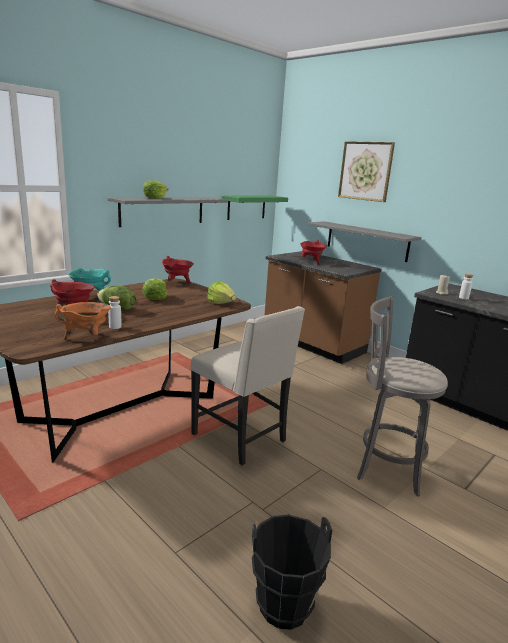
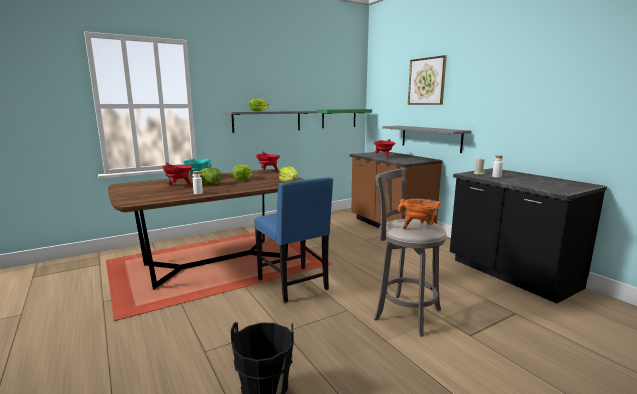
camera: 15 degrees right, 5 degrees down
(86, 338) = (173, 198): orange cooking pot -> orange cooking pot (419, 227)
(241, 438) = (294, 285): beige chair -> blue chair

